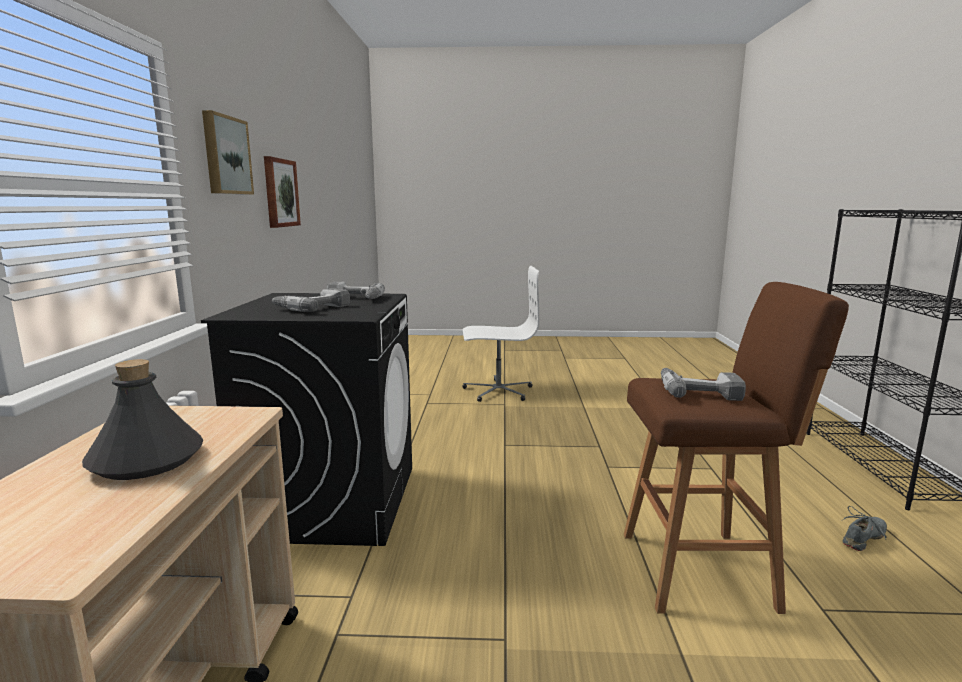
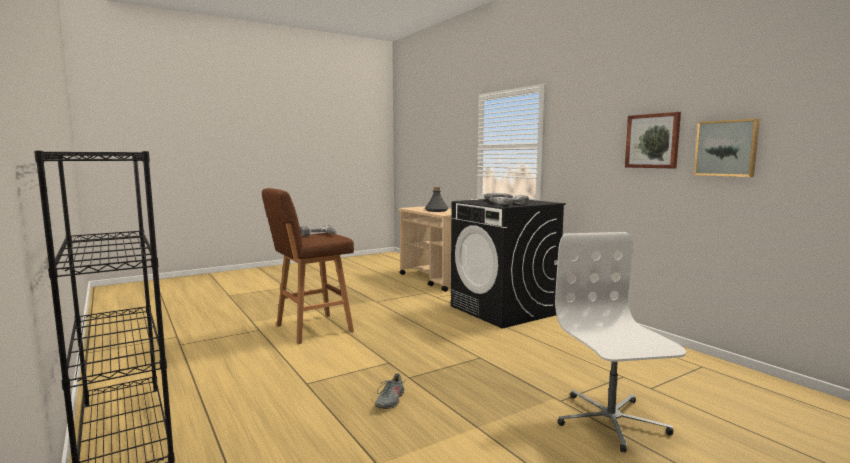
camera: 145 degrees right, 5 degrees down
(225, 155) = (583, 123): picture -> picture (726, 148)
(498, 391) = (610, 421): white office chair -> white office chair turned 120 degrees clockwise
(864, 539) = (213, 361): grey shoe -> grey shoe (389, 400)

